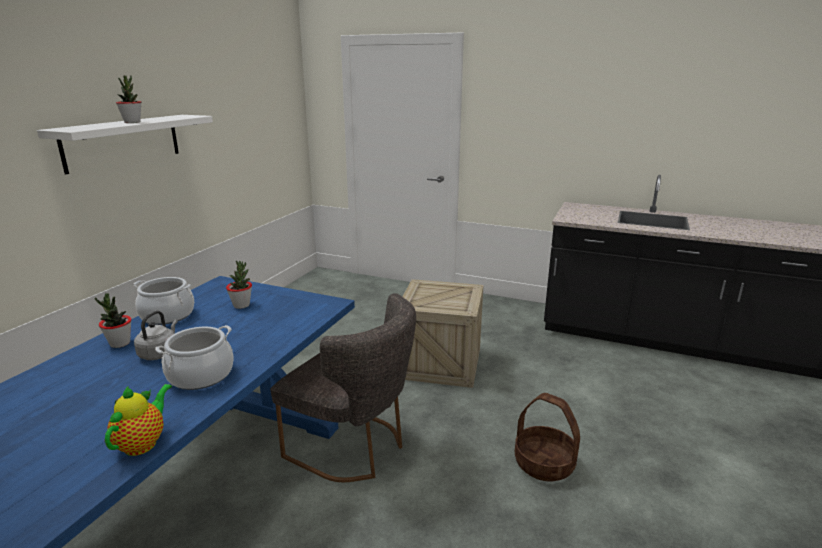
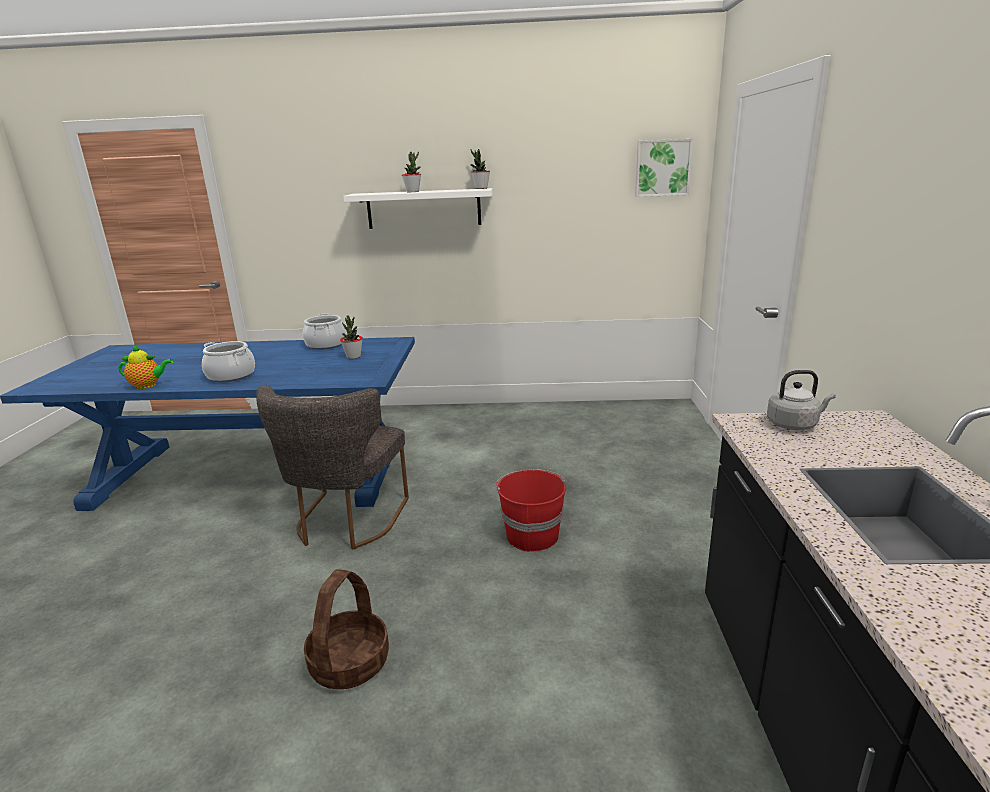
camera: 70 degrees right, 0 degrees up
(120, 343) = (278, 347): potted plant -> potted plant (481, 188)
(159, 353) = (264, 359): grey kettle -> grey kettle (794, 424)
(284, 93) = (662, 168): none -> picture
(440, 363) = (531, 535): crate -> red bucket

